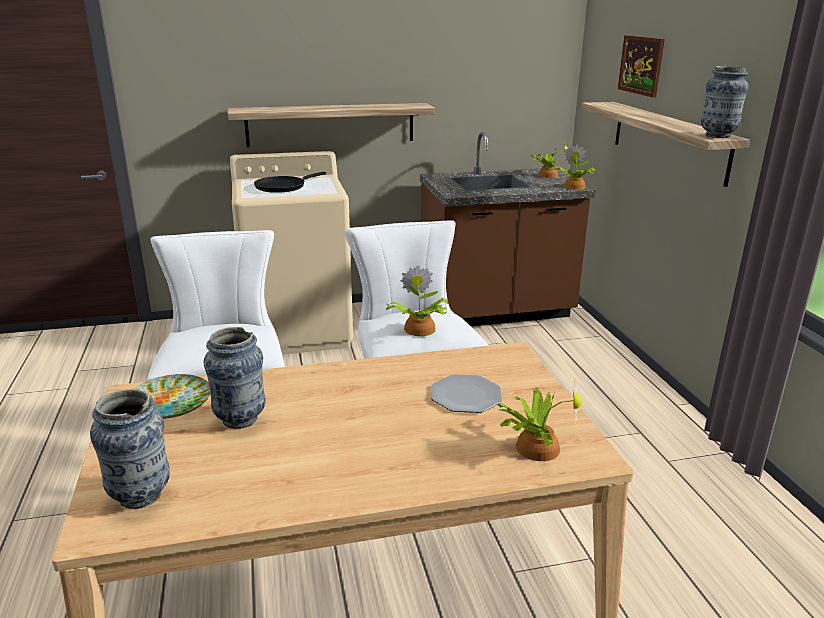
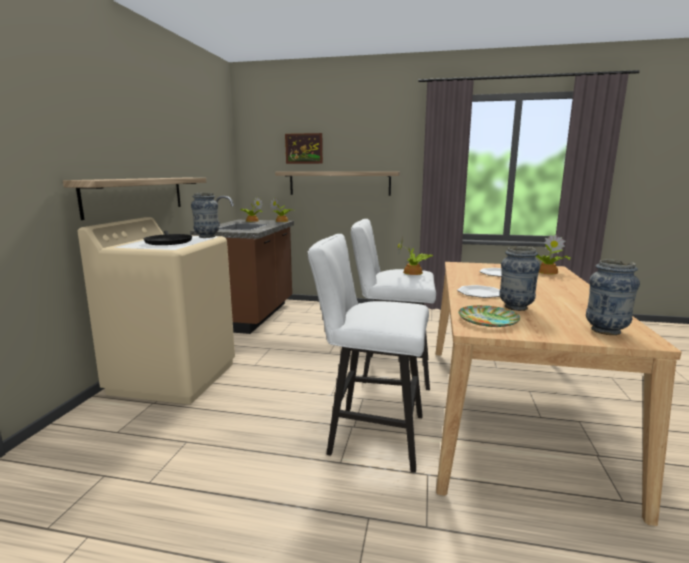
camera: 65 degrees left, 10 degrees down
(309, 387) = (480, 293): none -> plate
(717, 136) = (390, 171): vase -> vase (207, 237)

